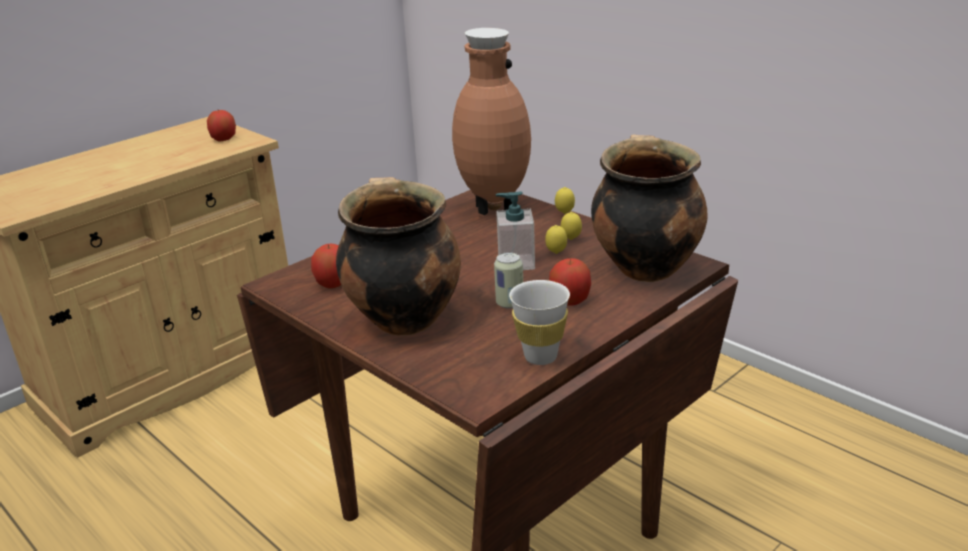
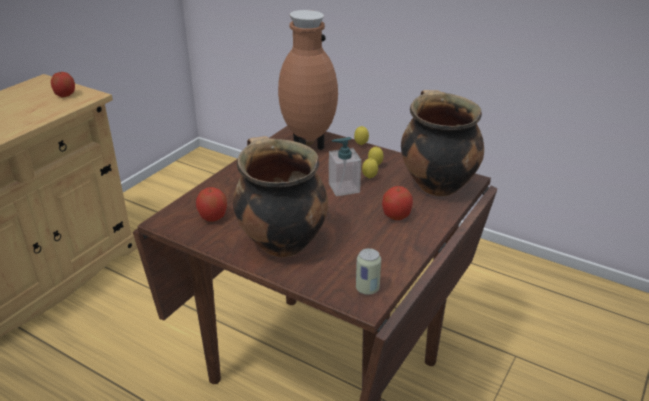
camera: 15 degrees left, 5 degrees up
(509, 303) = (354, 222): can -> can (367, 289)
(540, 357) = (395, 264): white cup -> none

